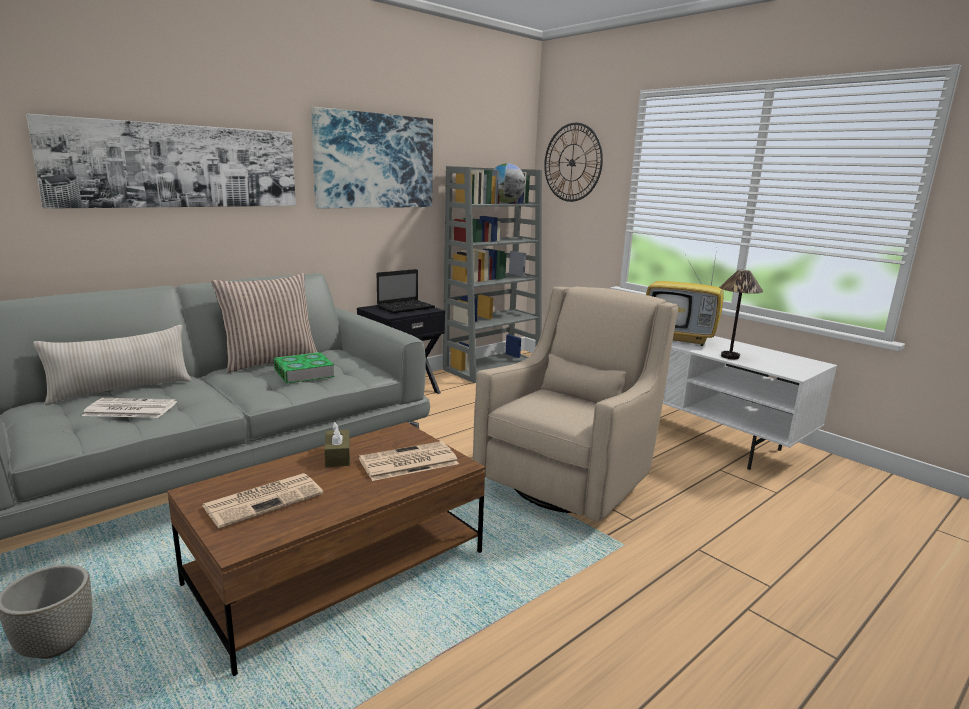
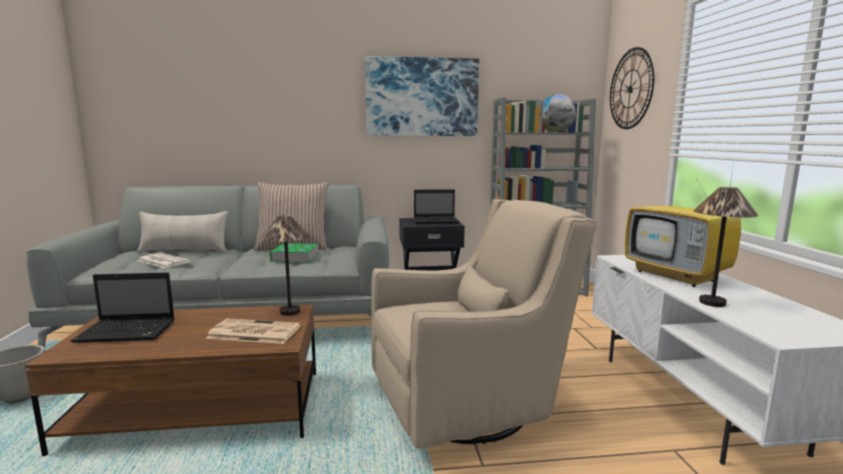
camera: 35 degrees right, 5 degrees down
(178, 166) = (264, 104): picture -> none
(265, 499) = (128, 331): newspaper -> laptop
(337, 456) = (221, 316): brown tissue box -> none
(400, 434) = (290, 311): none -> table lamp

